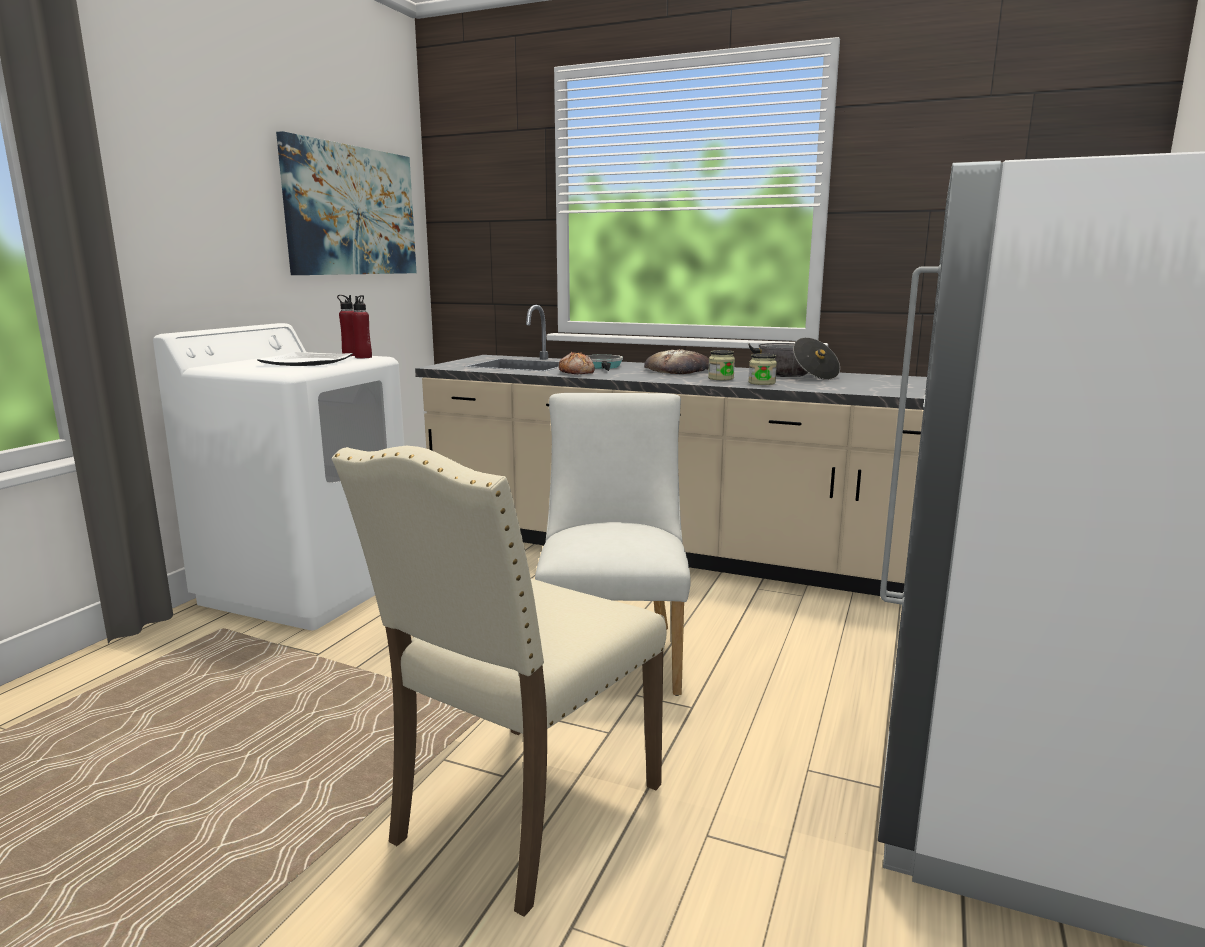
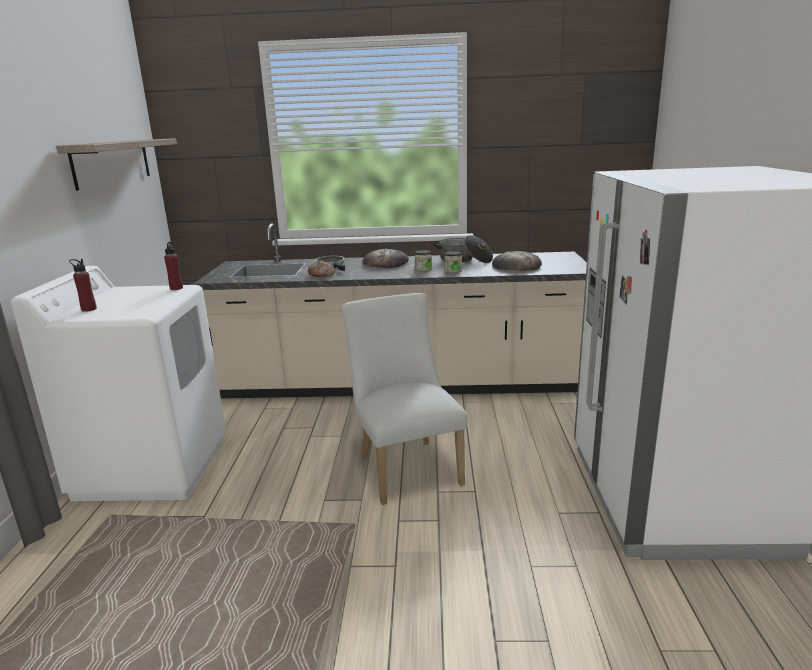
camera: 20 degrees left, 5 degrees up
(307, 363) = (141, 301): plate -> none
(350, 355) = (161, 286): red bottle -> red bottle (89, 309)
(352, 211) = (112, 162): picture -> shelf
(521, 813) = (422, 585): beige chair -> none
(866, 386) = (516, 266): none -> bread

